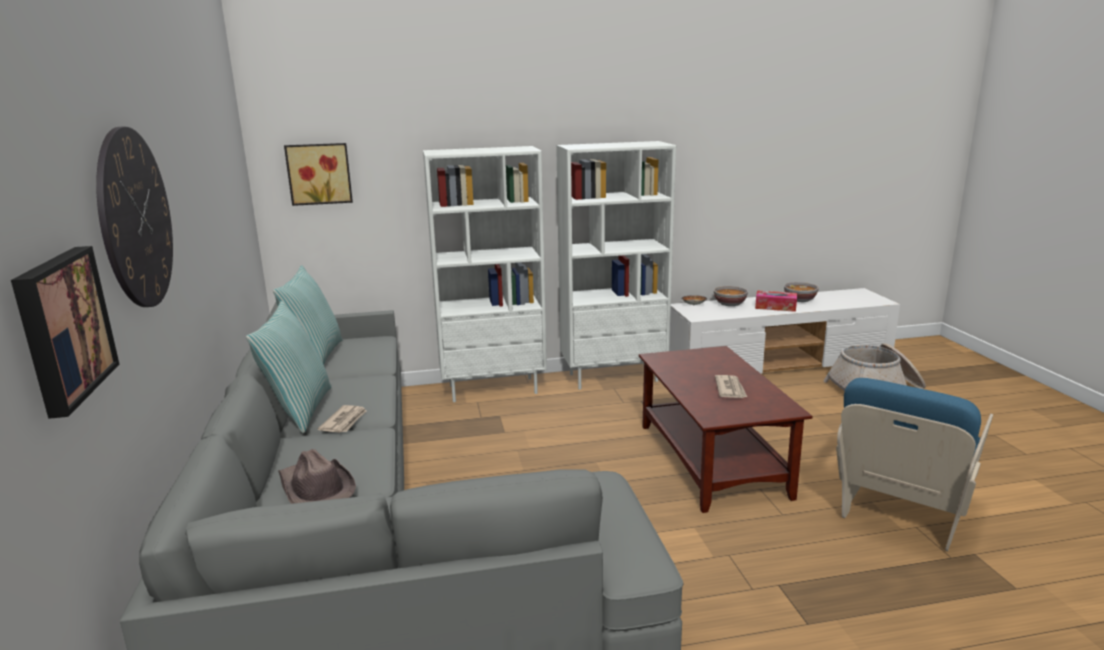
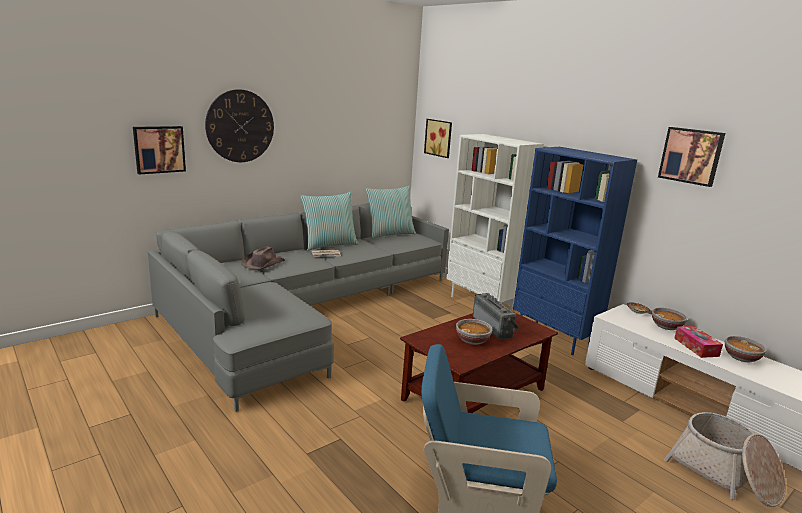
camera: 60 degrees right, 0 degrees up
(613, 377) = (554, 337): white bookcase -> blue bookcase
(701, 370) = (494, 327): none -> radio
(708, 126) = (691, 156): none -> picture
(730, 389) = (472, 340): newspaper -> bowl

